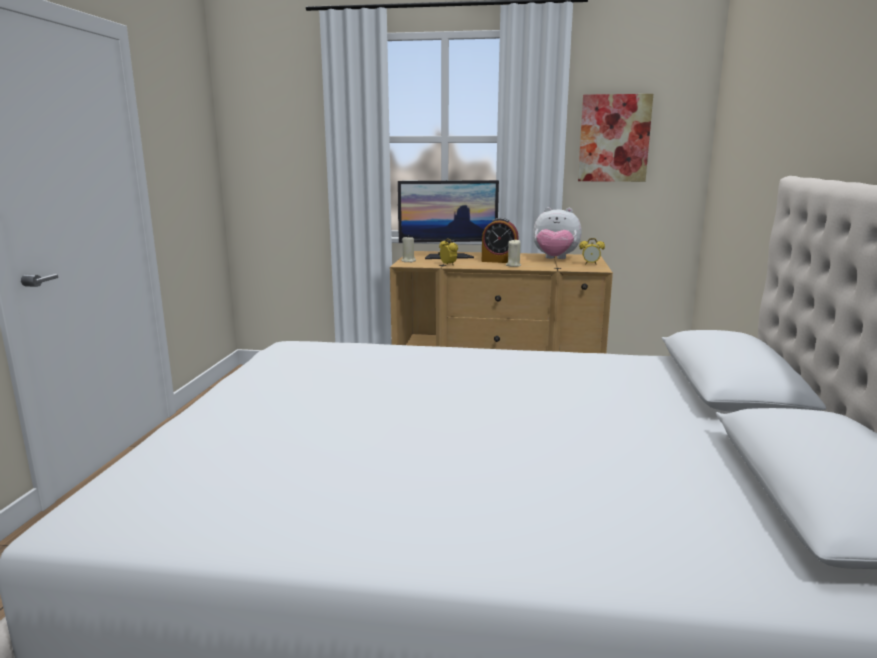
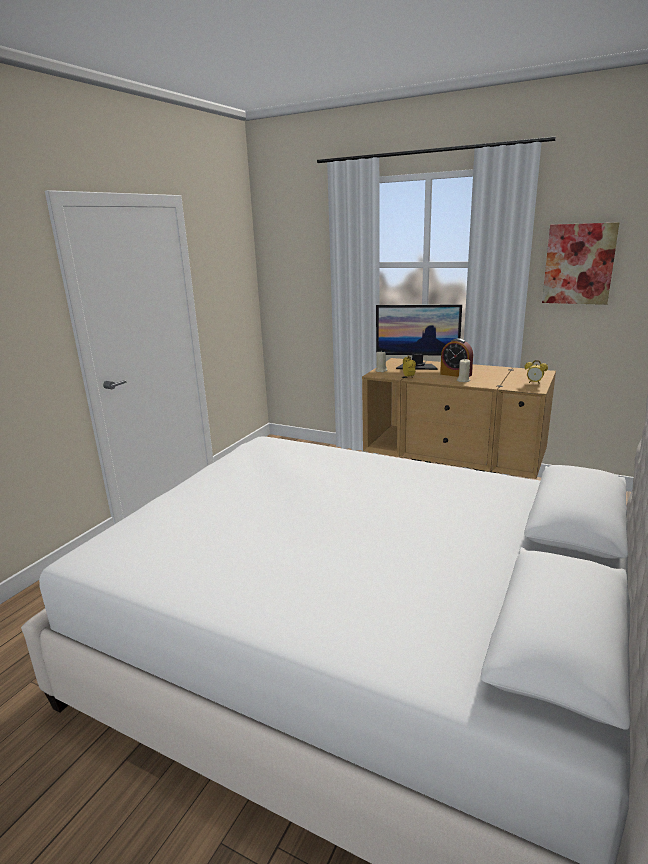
camera: 20 degrees right, 5 degrees up
(555, 259) = (507, 374): plush toy -> none

